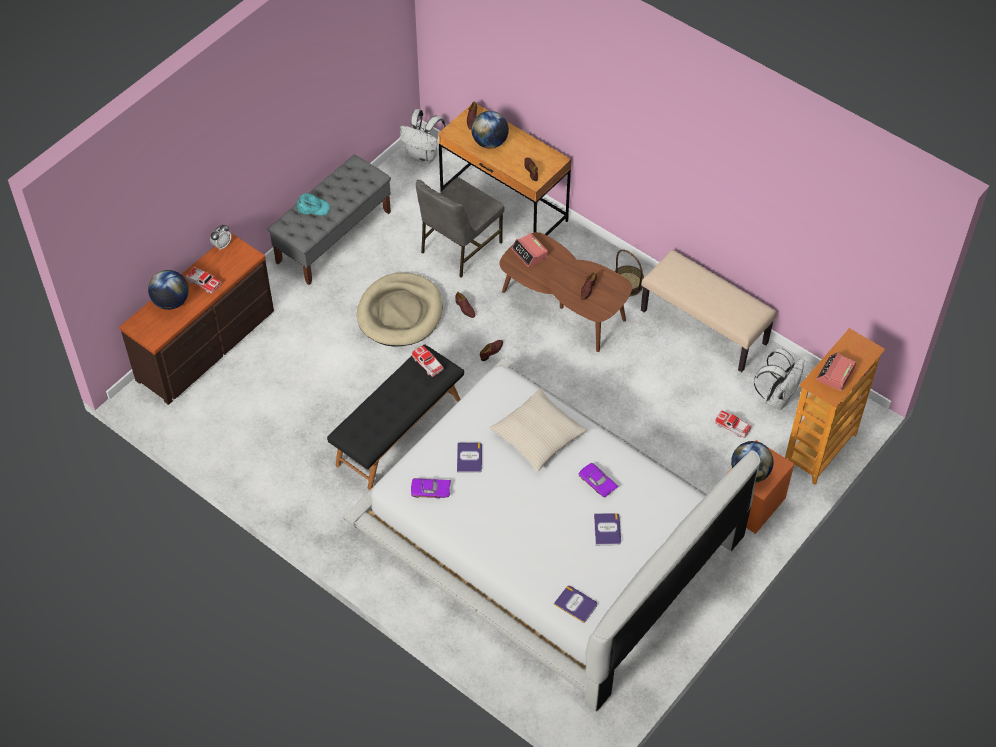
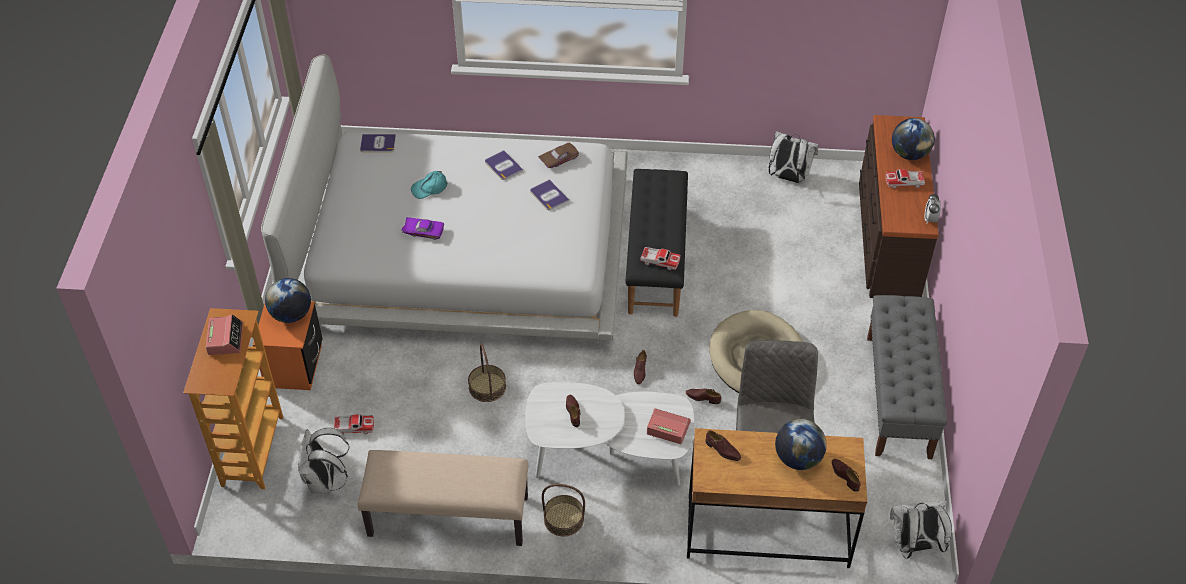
camera: 145 degrees right, 5 degrees down
(219, 443) = (788, 178): none -> white backpack
(313, 207) = (914, 336): turquoise cap -> turquoise cap (429, 188)
(430, 491) = (558, 158): purple toy car -> brown toy car
(538, 435) = (505, 241): beige pillow -> none
(564, 307) = (608, 455): brown coffee table -> white coffee table
(607, 529) = (389, 202): book -> book (503, 166)
(613, 402) = (487, 387): none -> basket

